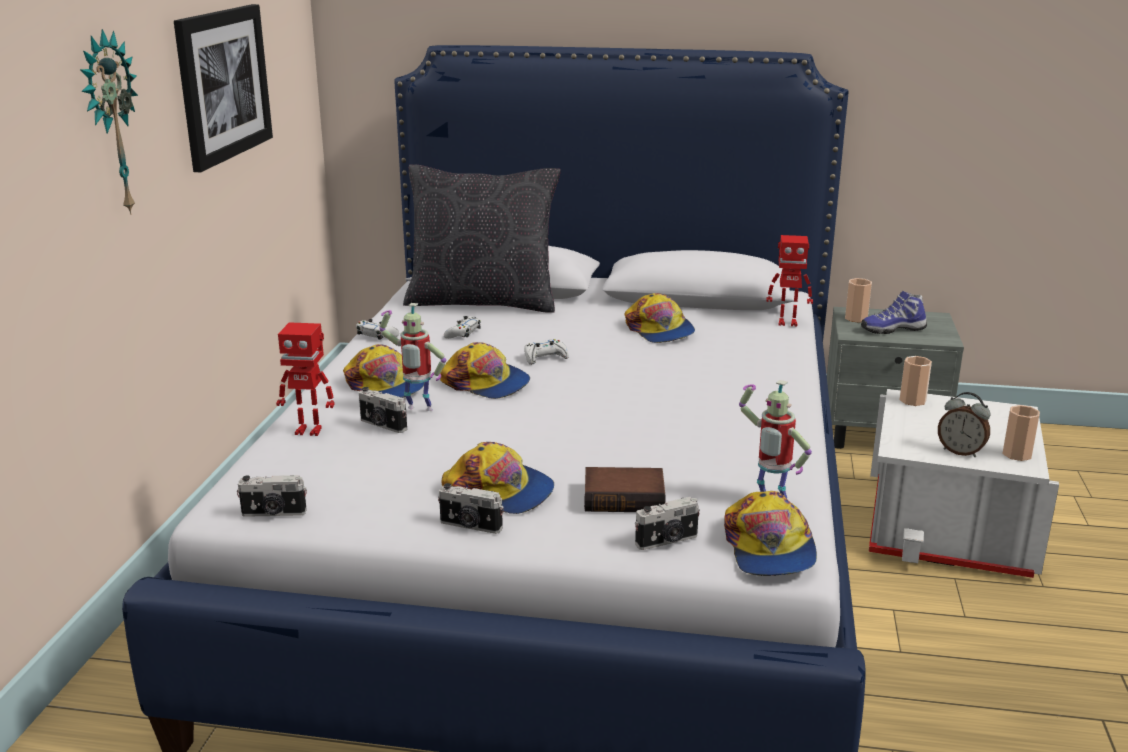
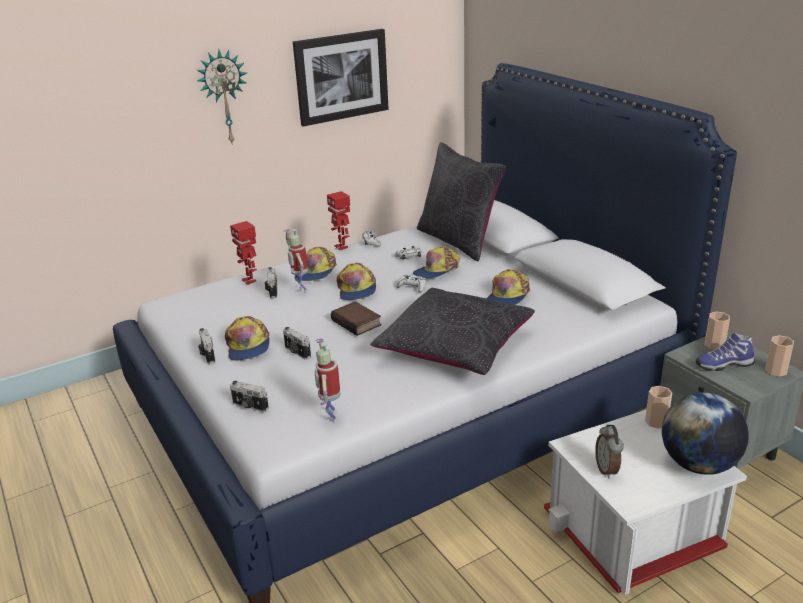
camera: 50 degrees right, 5 degrees up
(273, 513) = (169, 312): camera -> camera (297, 352)
(625, 497) = (282, 376): book -> book (358, 322)
(723, 389) = (455, 347): none -> black pillow
(769, 548) = (277, 436): cap -> cap (437, 271)
(787, 323) = (595, 324): toy robot -> toy robot (342, 247)
(892, 329) = (723, 364): shoe -> shoe turned 45 degrees counterclockwise
(1000, 415) = (699, 465): none -> globe
(1017, 454) = (643, 494): cup -> cup (776, 370)

